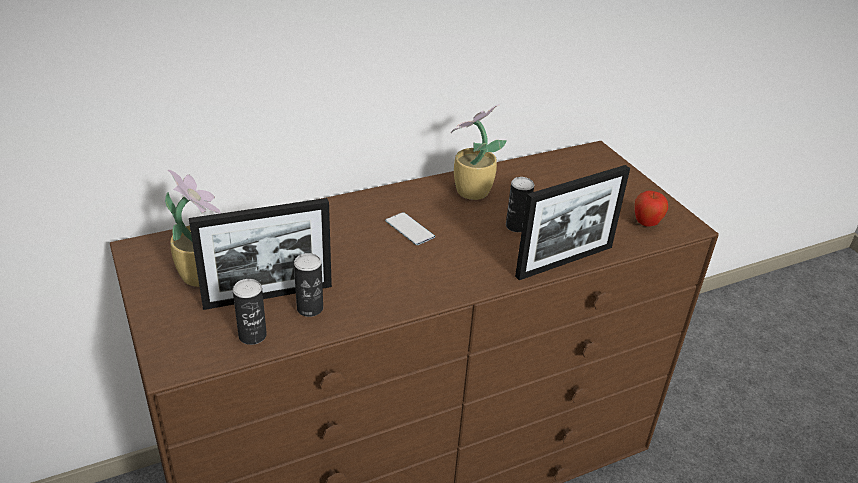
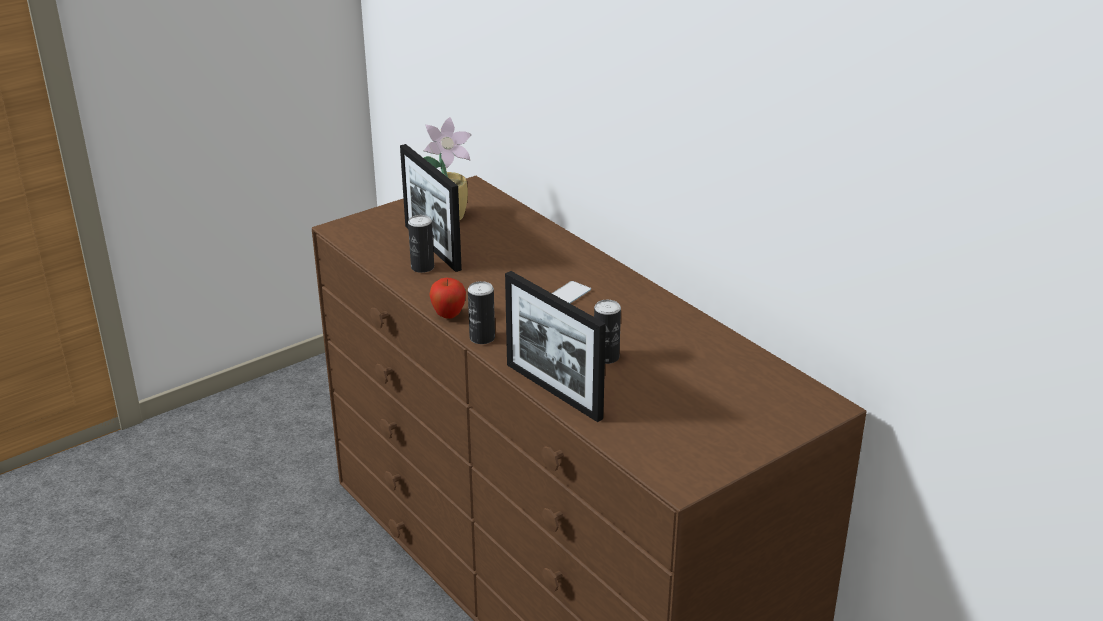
camera: 80 degrees right, 5 degrees down
(252, 335) = (381, 250): can -> can (482, 338)
(470, 192) = (658, 323): potted plant -> none
(646, 224) = (665, 448): apple -> apple (448, 315)

